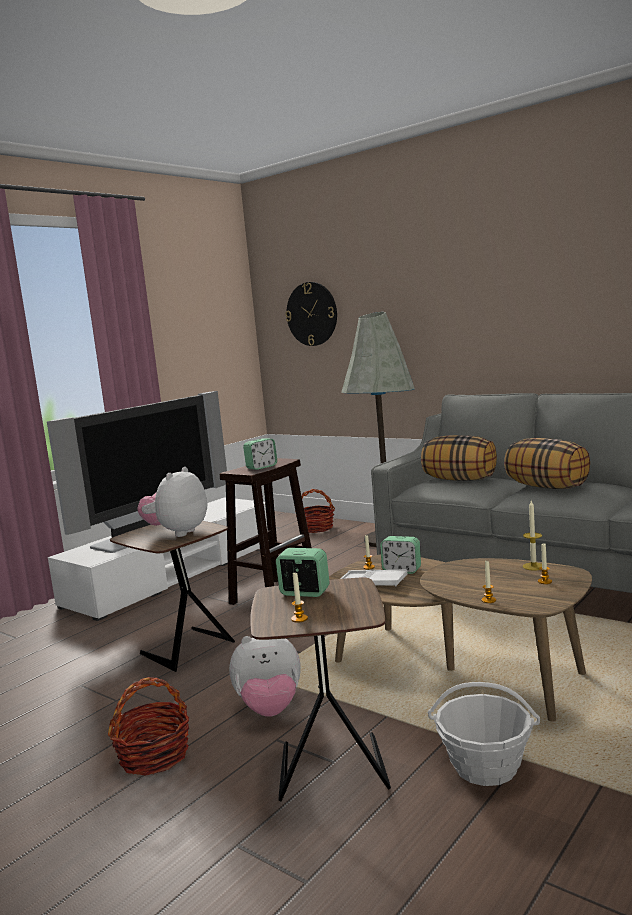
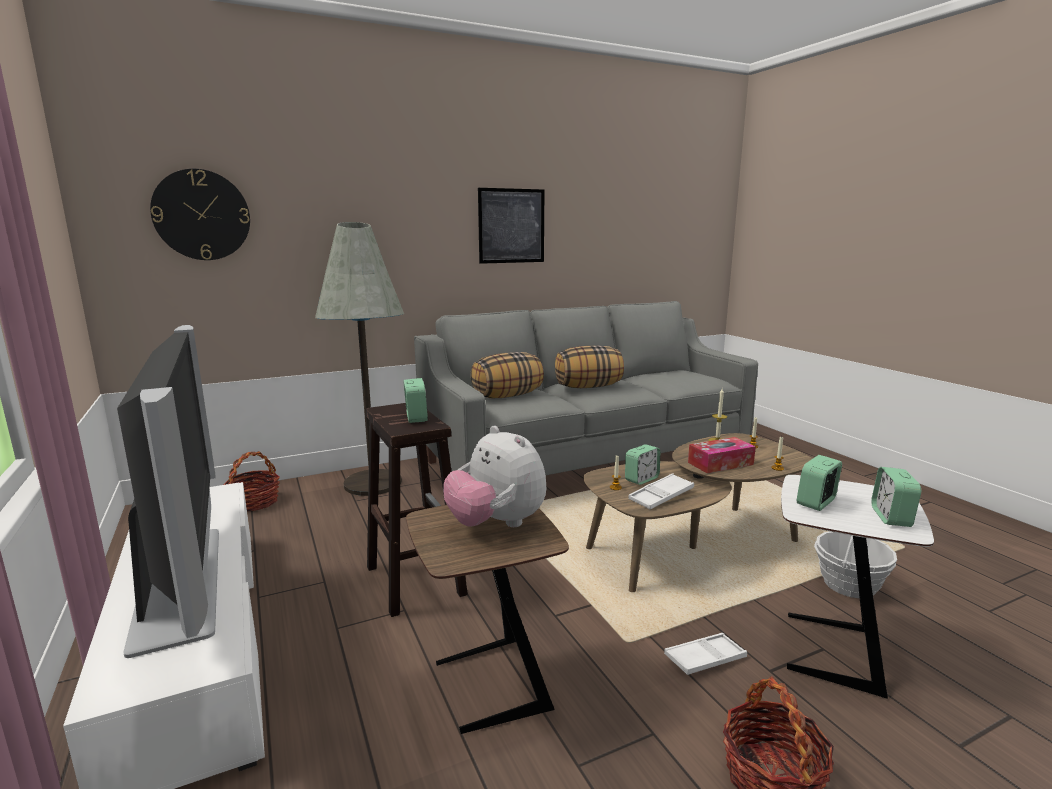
camera: 65 degrees left, 5 degrees up
(270, 709) = (705, 659): plush toy -> white tray
(299, 619) = (891, 517): candle -> alarm clock
(330, 765) = (828, 652): brown side table -> white side table
(461, 578) = (720, 463): none -> tissue box
(551, 299) = (511, 226): none -> picture

